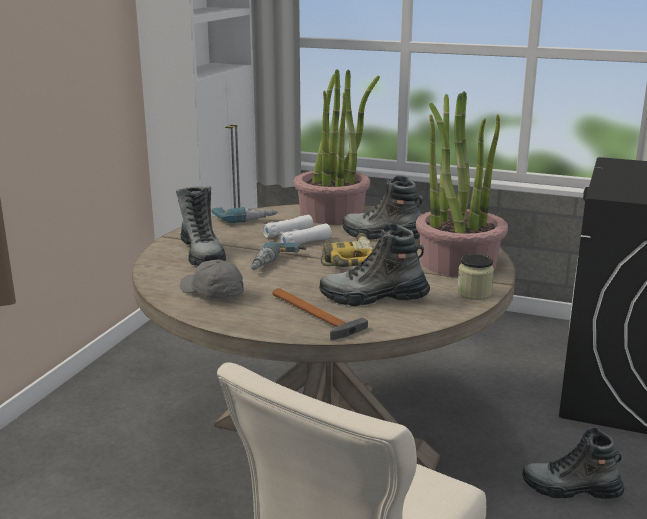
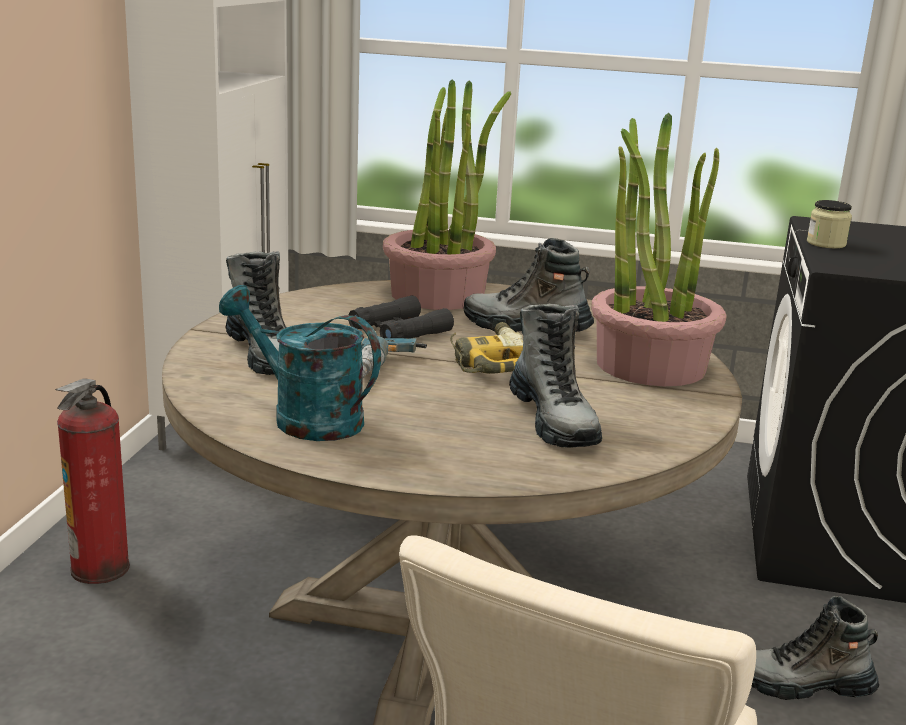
camera: 10 degrees left, 0 degrees up
(114, 391) = (100, 568): none -> fire extinguisher
(212, 293) = (304, 417): grey cap -> turquoise watering can
(244, 218) = (310, 301): power drill -> none
(296, 238) = (400, 330): white binoculars -> black binoculars
(316, 316) = (480, 451): hammer -> none
(373, 298) = (553, 420): boot -> boot turned 105 degrees counterclockwise
(474, 293) = (694, 410): jar -> jar (826, 243)

